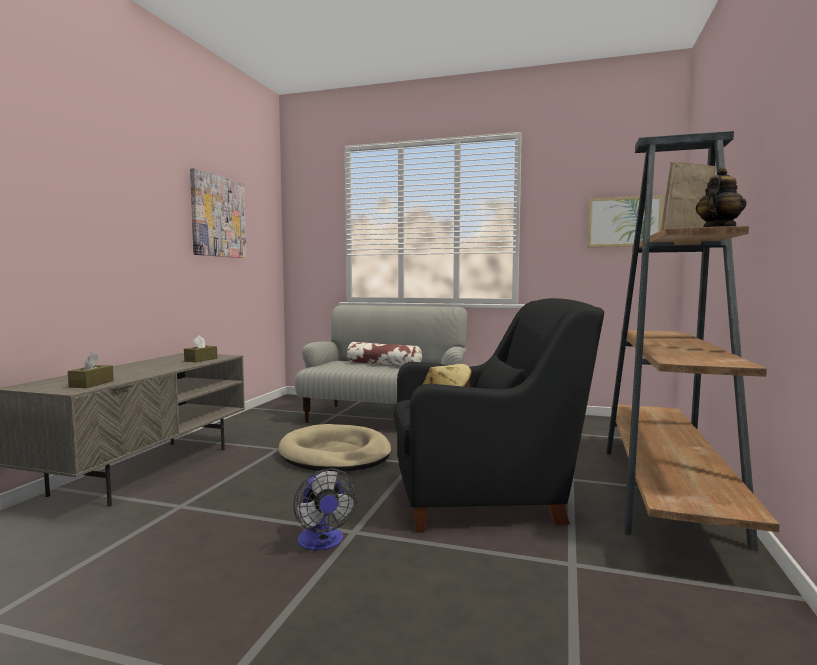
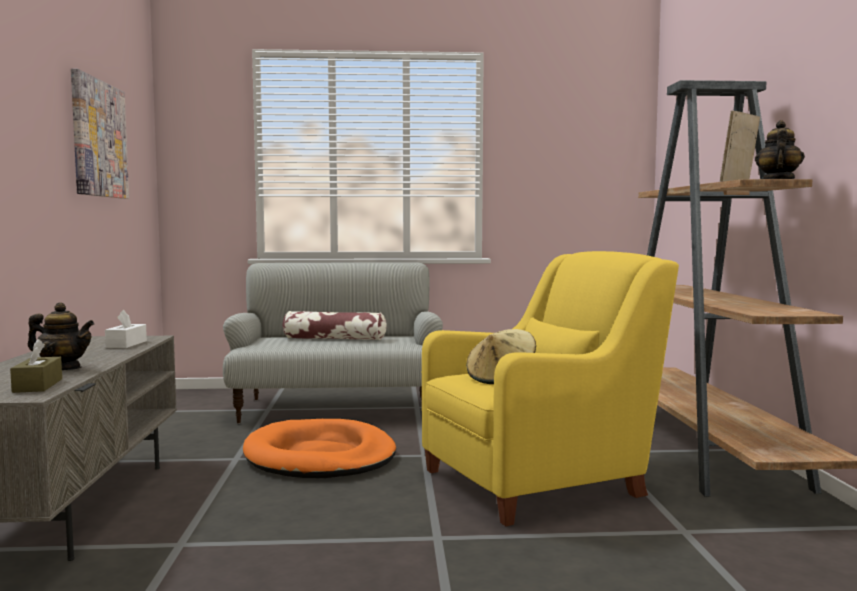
camera: 20 degrees left, 0 degrees up
(129, 374) = (63, 368): none -> teapot
(201, 360) = (126, 344): brown tissue box -> white tissue box
(322, 543) = (414, 555): fan -> none
(335, 454) = (320, 456): beige dog bed -> orange dog bed
(485, 497) = (540, 480): black armchair -> yellow armchair
(623, 222) = (596, 164): picture -> none

